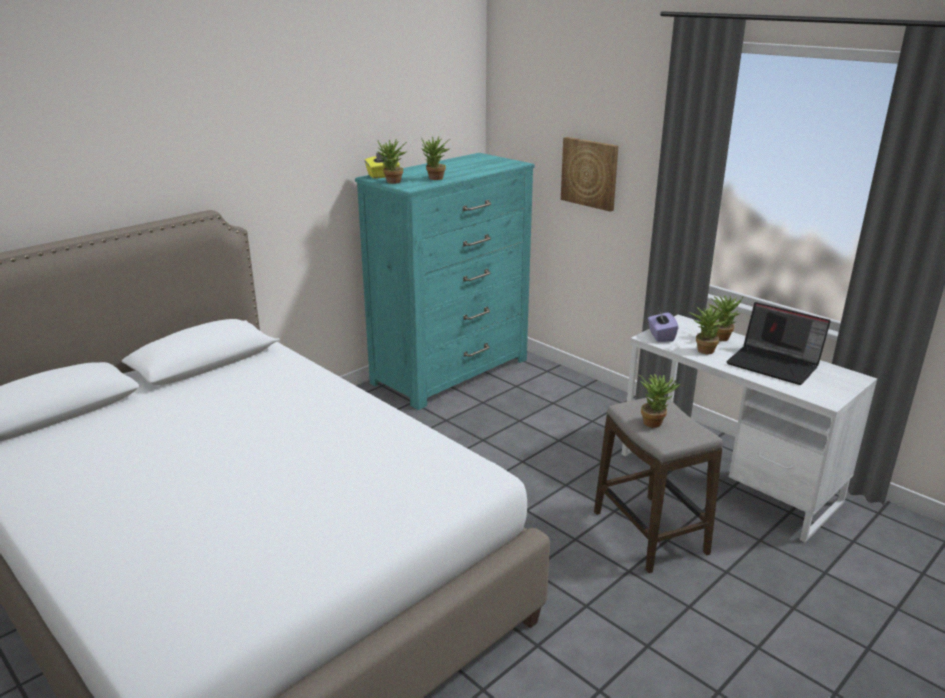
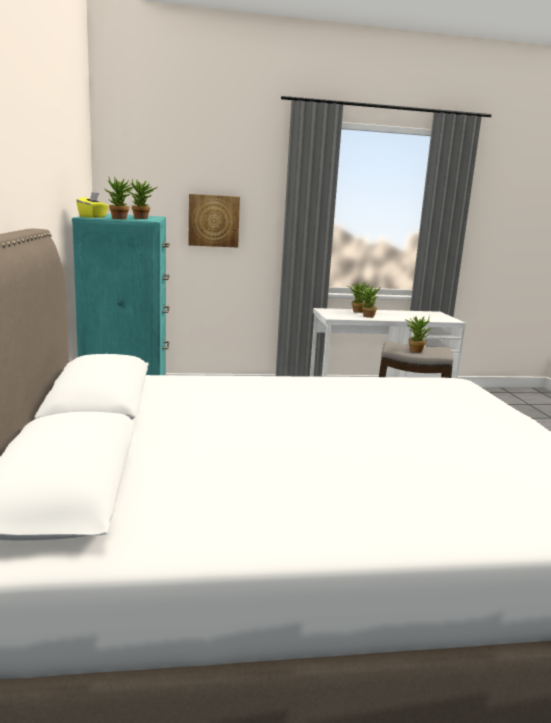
camera: 55 degrees left, 10 degrees down
(661, 336) = (335, 316): purple tissue box -> none
(775, 364) = (403, 315): laptop -> none

